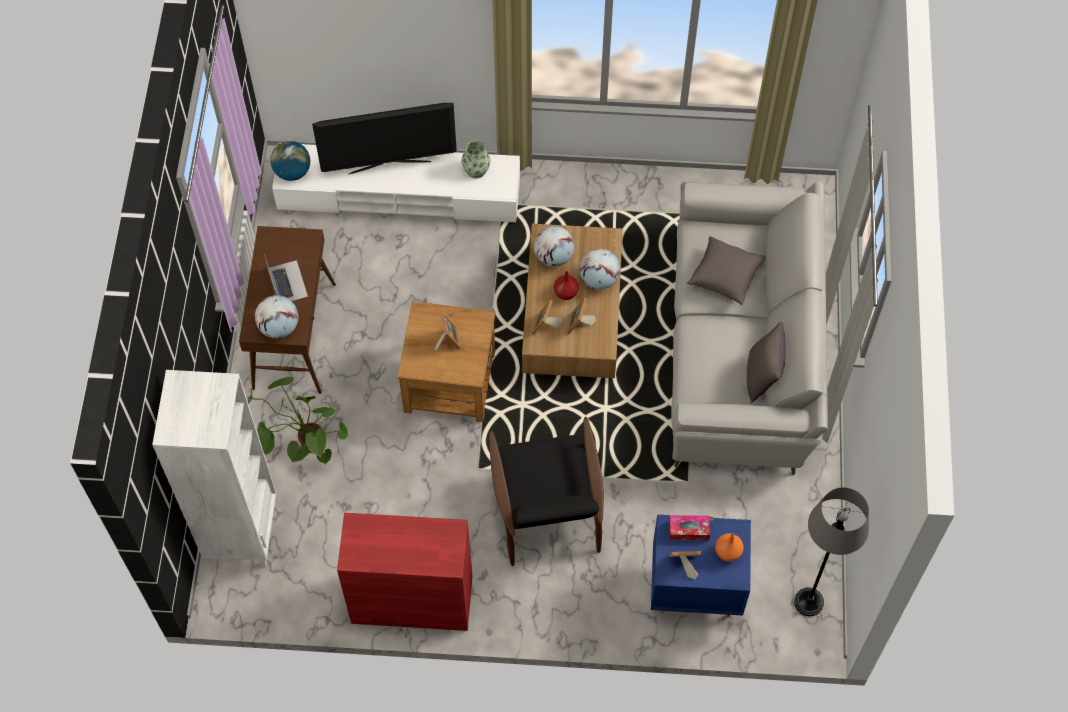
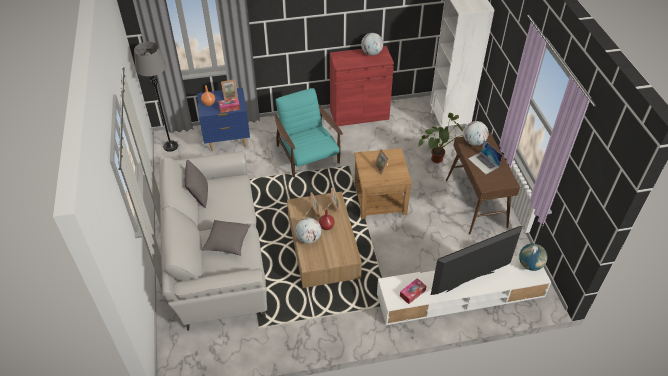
camera: 165 degrees right, 15 degrees down
(476, 170) = (412, 293): vase -> tissue box
(547, 510) = (308, 156): black armchair -> turquoise armchair
(553, 256) = (340, 245): globe -> globe (371, 53)

